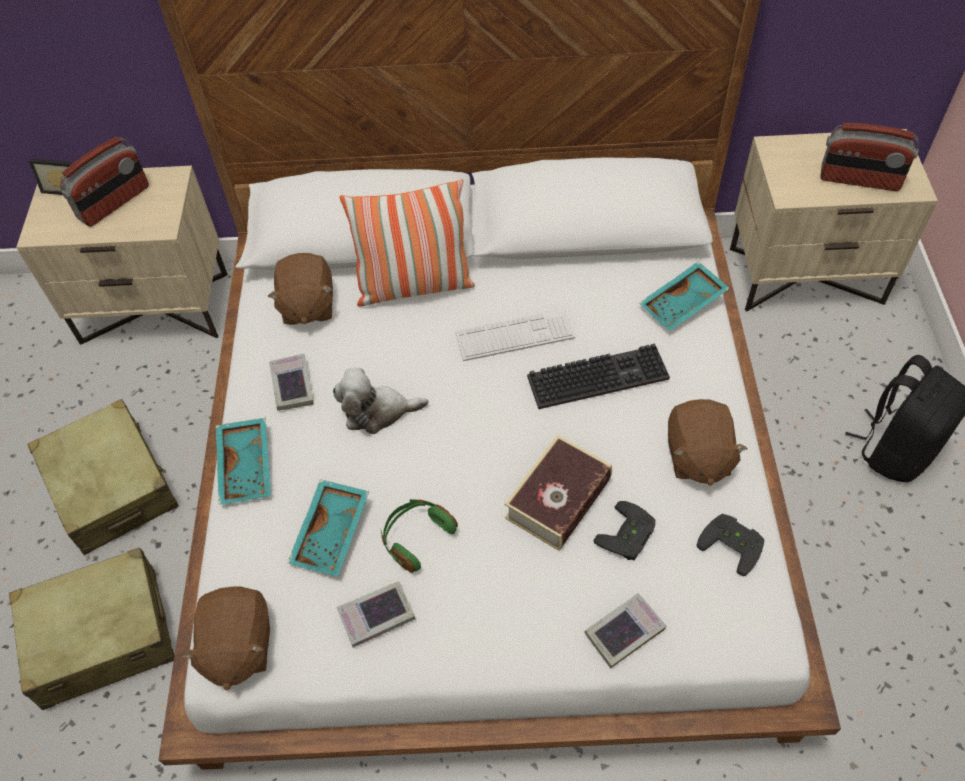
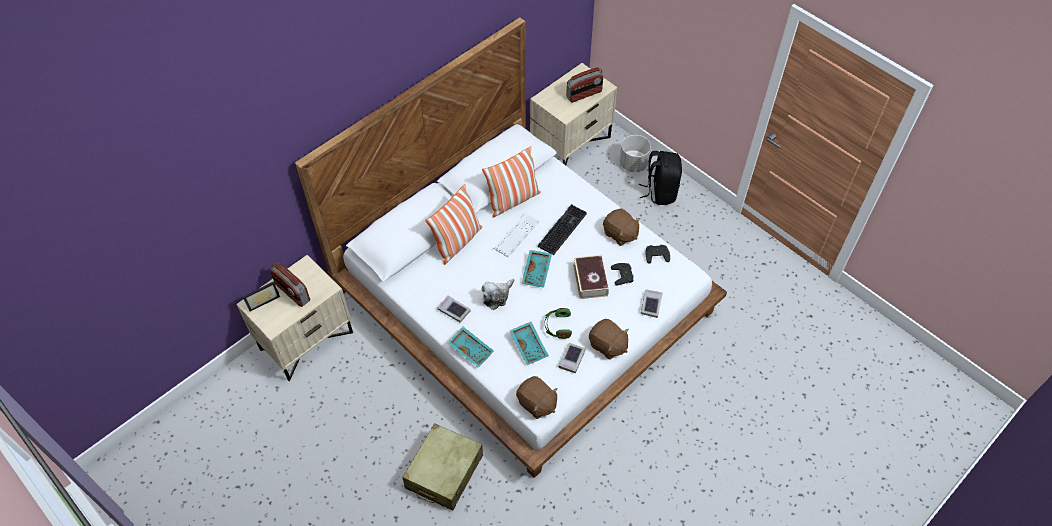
camera: 45 degrees left, 0 degrees up
(112, 487) = (380, 421): beige suitcase -> none
(114, 203) = (292, 292): radio -> radio turned 135 degrees clockwise
(307, 306) = (423, 278): brown plush toy -> brown plush toy (607, 345)
(568, 278) = (513, 200): none -> pillow
(683, 304) = (564, 183): turquoise tray -> turquoise tray (537, 272)
(887, 370) = (633, 164): none -> grey planter

